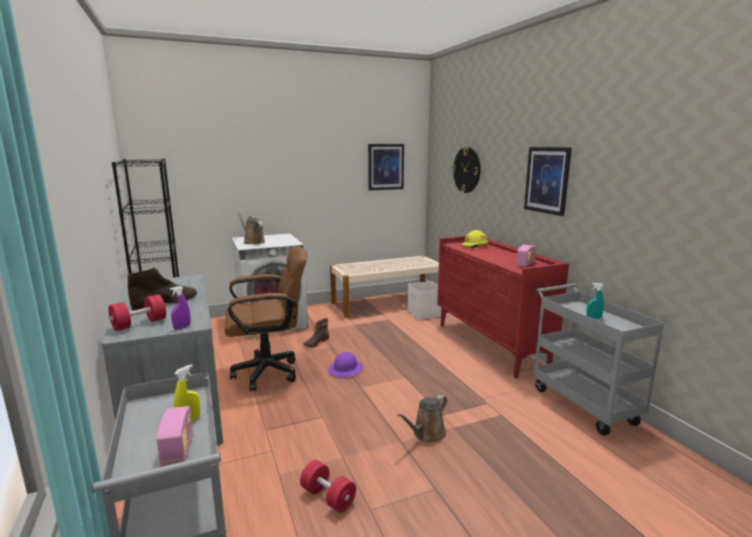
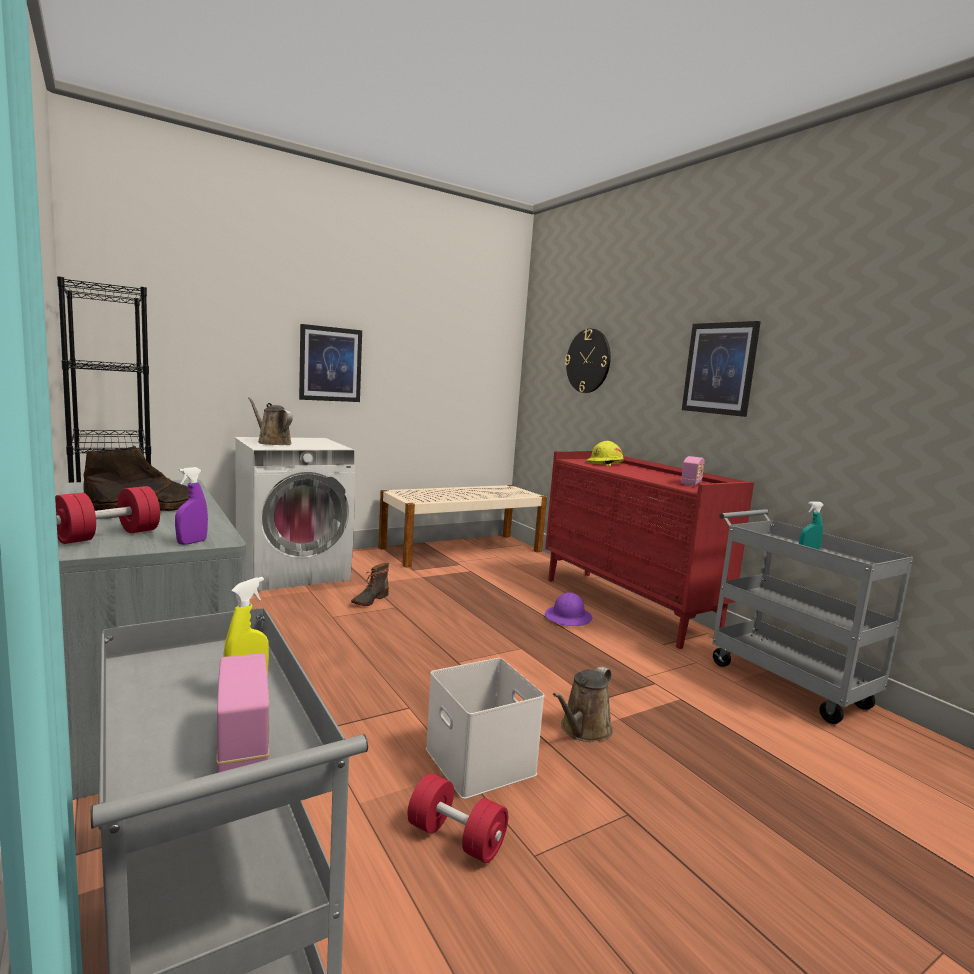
camera: 10 degrees left, 5 degrees down
(270, 372) = (306, 642): brown office chair -> none
(345, 369) = (427, 637): purple hard hat -> purple hard hat (568, 617)
(386, 167) = (467, 354): picture -> picture (330, 364)
(426, 313) = (522, 563): white storage box -> white storage box (482, 762)

